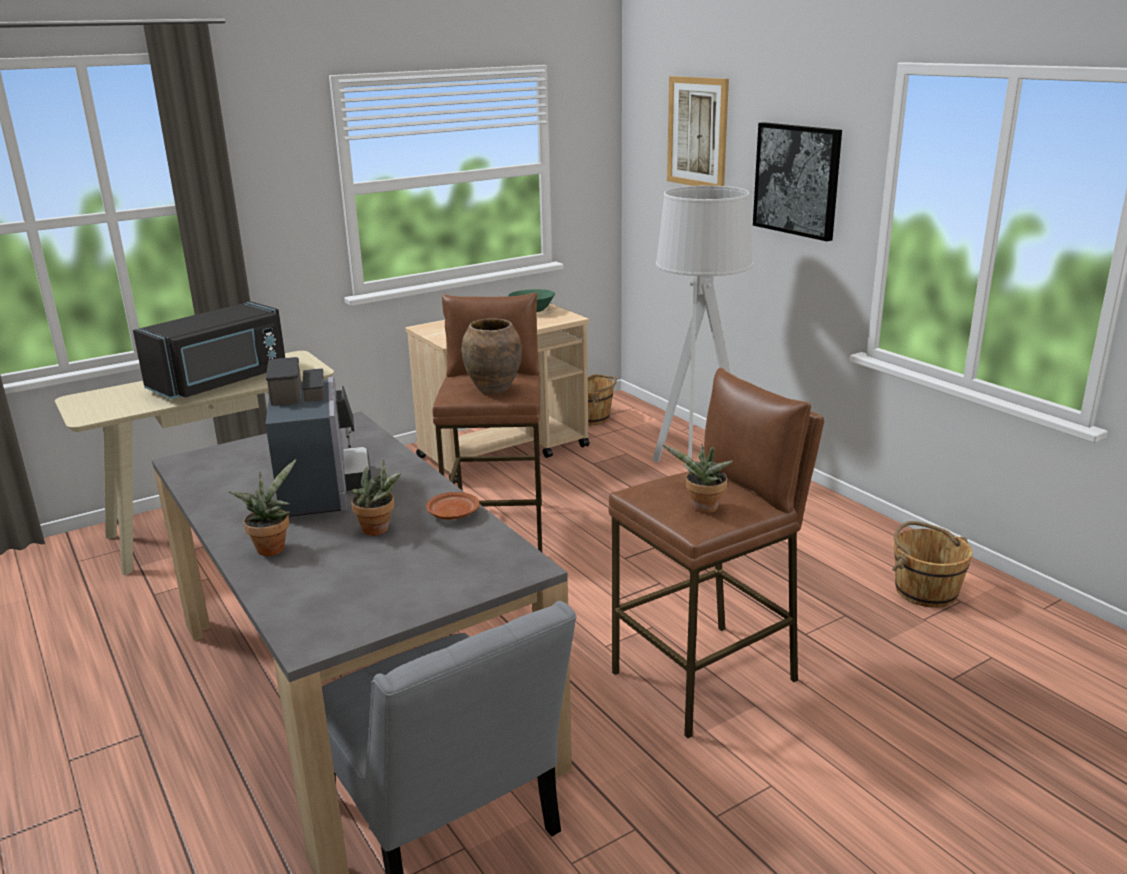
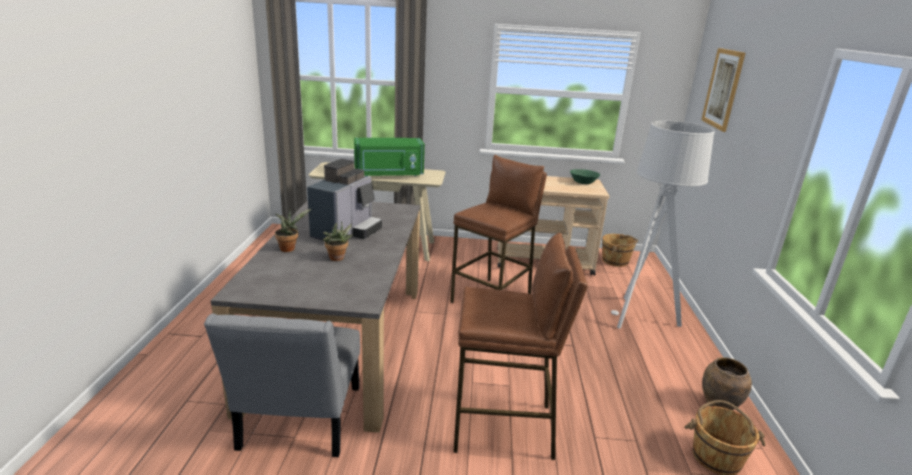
camera: 35 degrees right, 0 degrees up
(221, 382) = (389, 174): black microwave -> green microwave
(452, 514) = (377, 265): brown plate -> none
(493, 389) = (493, 214): brown vase -> brown vase (719, 405)
(702, 509) = (493, 314): potted plant -> none
(797, 180) = (761, 131): picture -> none

